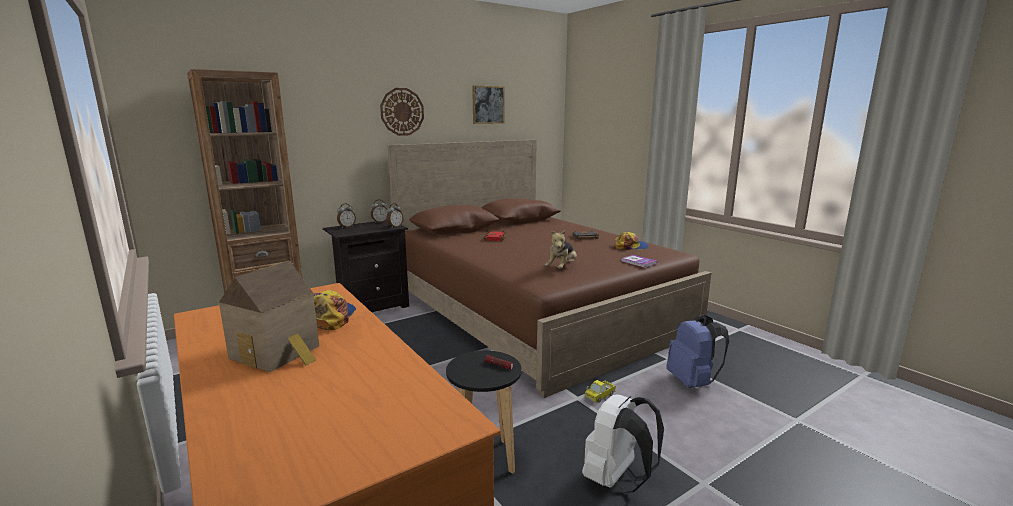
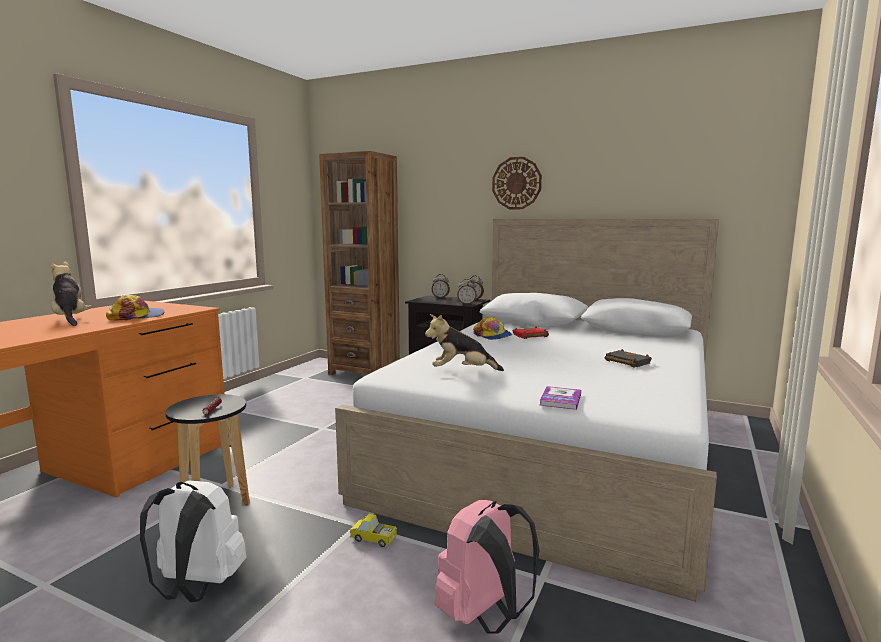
camera: 60 degrees right, 5 degrees down
(278, 353) = (70, 319): toy house -> plush toy
(488, 105) = (637, 170): picture -> none
(535, 310) = (556, 448): brown bed -> white bed
(631, 246) = (637, 387): cap -> cap (492, 336)
(693, 382) = (484, 615): blue backpack -> pink backpack

